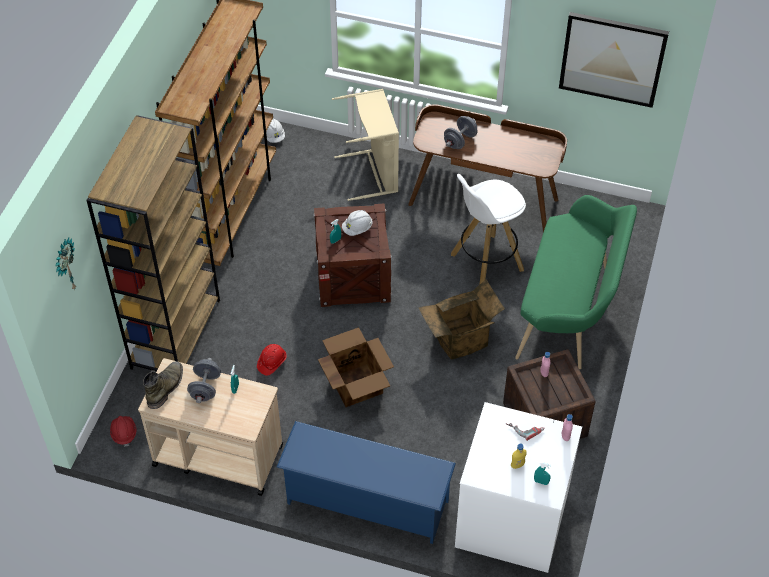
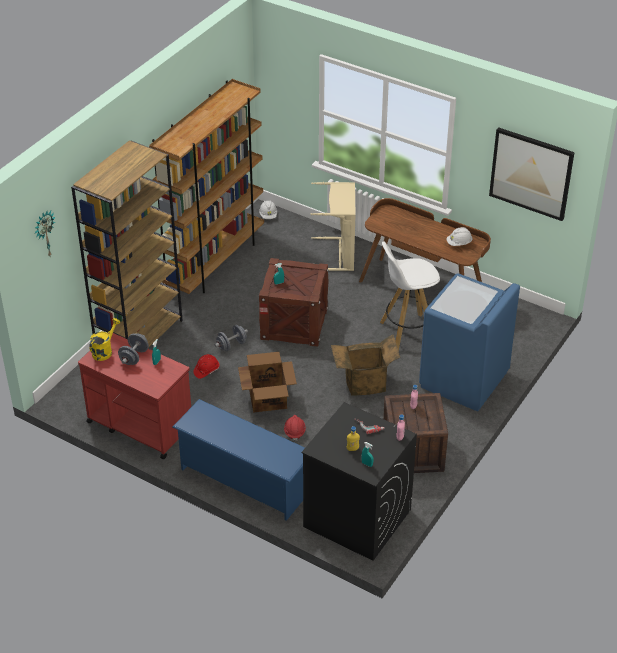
camera: 15 degrees right, 10 degrees down
(124, 434) = (73, 396): red hard hat -> red hard hat (294, 432)
(166, 387) = (104, 351): green boot -> yellow watering can
(217, 455) = (139, 425): beige cart -> red cart
(357, 229) = (299, 278): white hard hat -> white hard hat (459, 243)
(460, 141) = (403, 228): grey dumbbell -> grey dumbbell (231, 345)
(510, 521) = (356, 518): white washing machine -> black washing machine
(569, 312) = (463, 380): green bench -> blue washing machine

